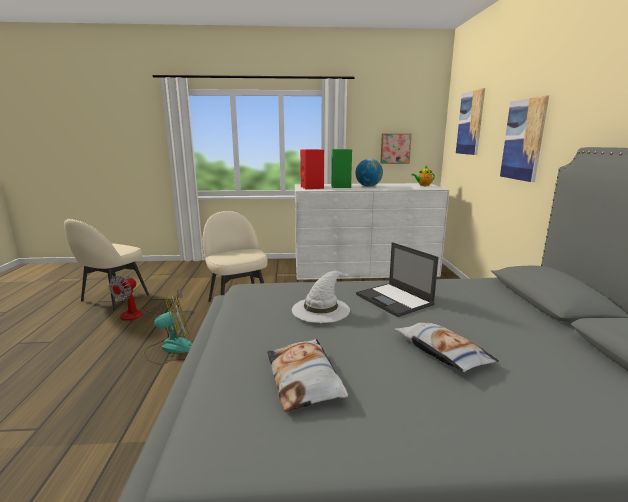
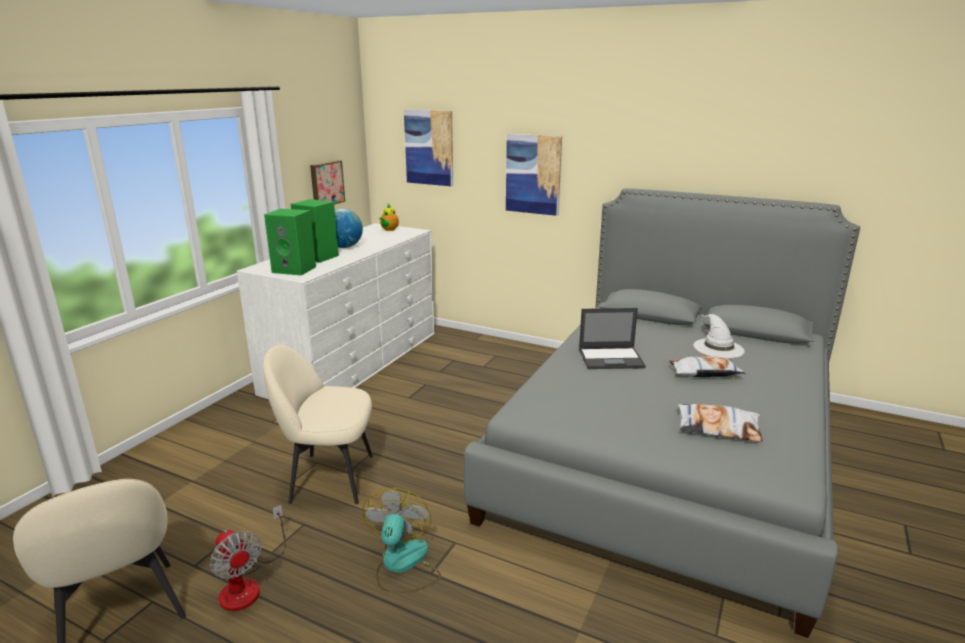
camera: 60 degrees left, 5 degrees up
(312, 187) = (295, 269): red speaker -> green speaker
(321, 309) = (611, 390): white hat -> white hat (717, 347)

